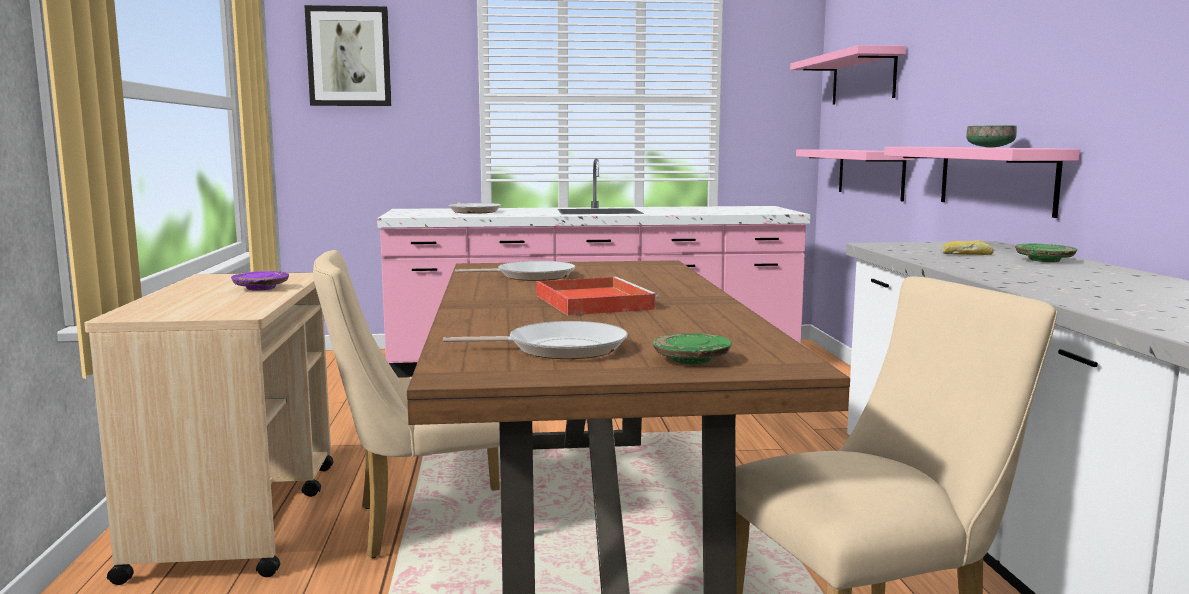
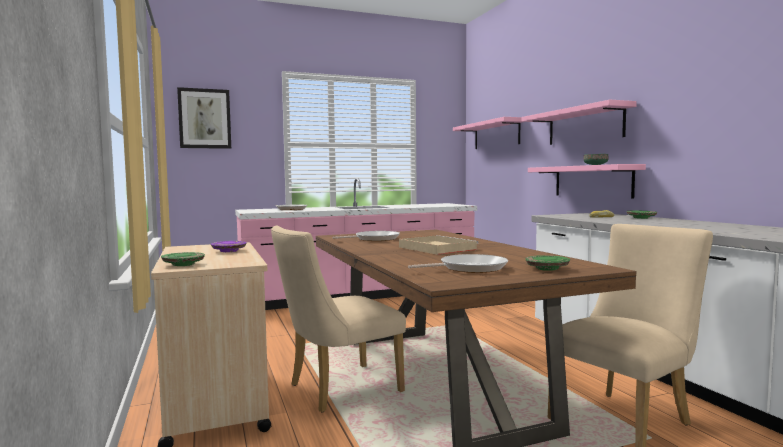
camera: 15 degrees left, 5 degrees down
(152, 310) = (183, 264): none -> green plate
(592, 302) = (435, 248): red tray -> beige tray
(870, 173) = (505, 183): pink shelf -> pink shelf (584, 125)

